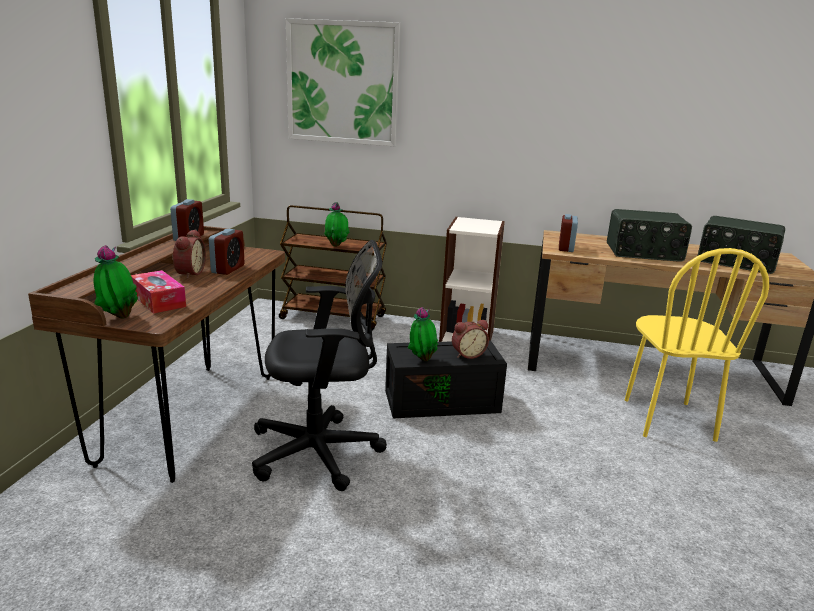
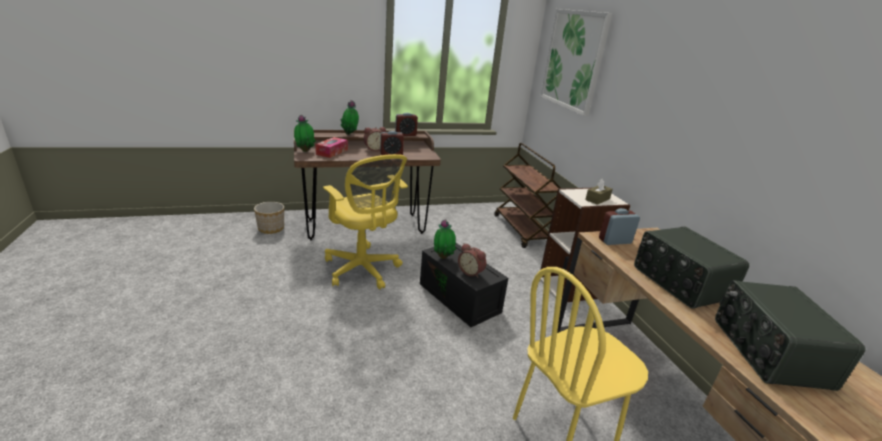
camera: 60 degrees right, 5 degrees up
(66, 521) = (271, 228): none -> planter
(322, 453) = (363, 270): black office chair -> yellow office chair
(336, 245) = (526, 178): potted plant -> potted plant (350, 134)
(485, 225) = (597, 199): none -> brown tissue box

